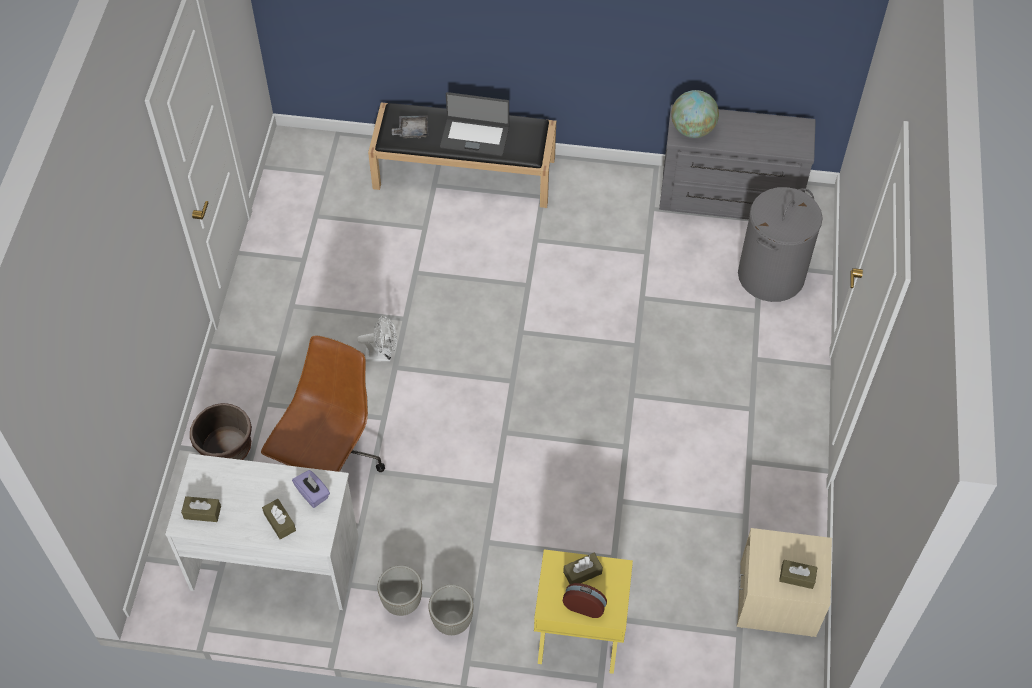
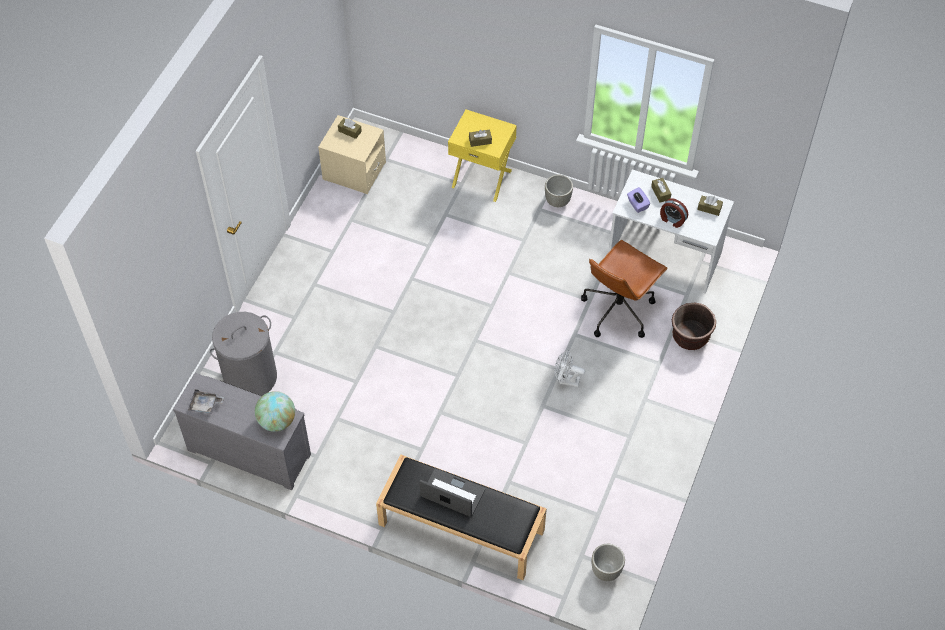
camera: 165 degrees left, 0 degrees up
(402, 601) = (586, 218): grey planter -> grey planter (606, 571)
(412, 131) = (504, 513): grey tray -> grey tray (205, 405)
(584, 605) = (485, 125): alarm clock -> alarm clock (672, 220)

